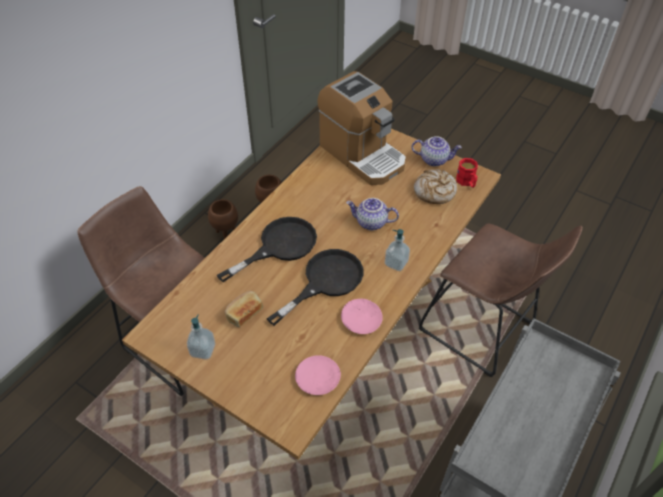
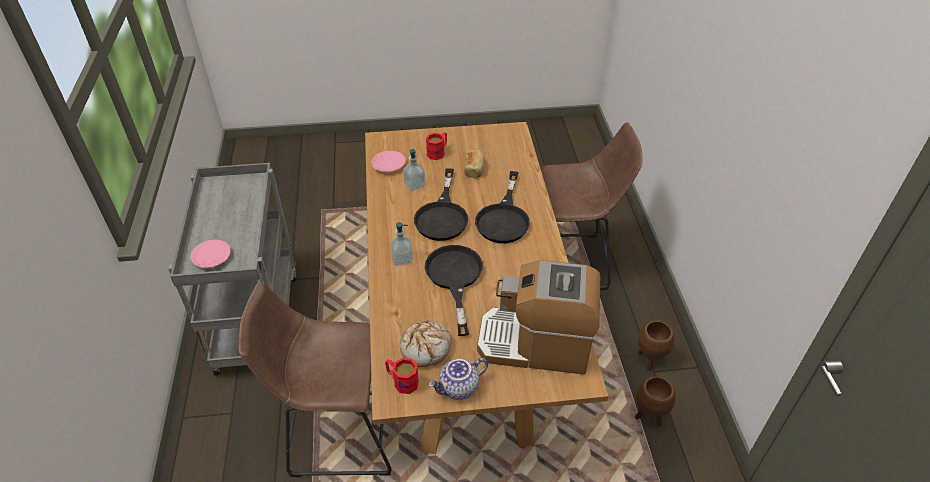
camera: 140 degrees right, 5 degrees down
(203, 350) = (473, 141): soap dispenser -> soap dispenser (414, 185)
(253, 360) = (438, 152): none -> red mug
(361, 319) = (392, 208): pink plate -> pink plate (212, 258)
(371, 223) = (454, 278): teapot -> black frying pan

